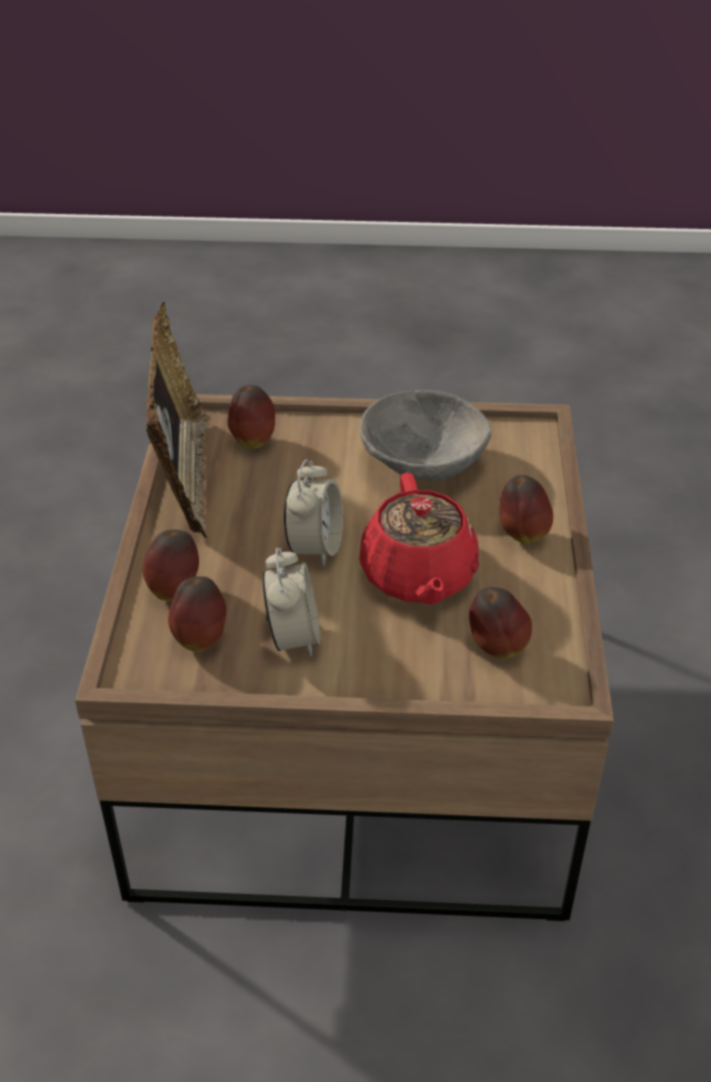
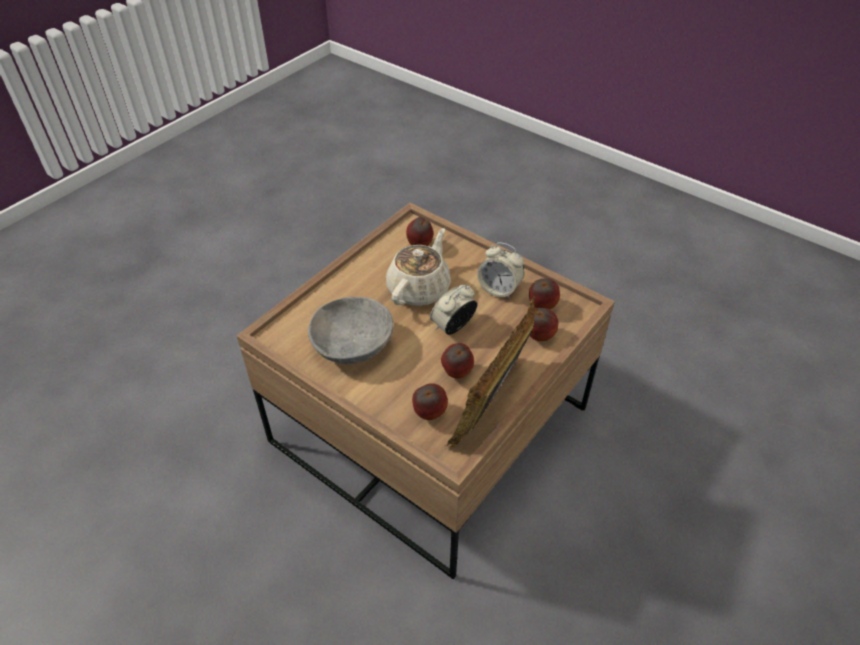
camera: 145 degrees left, 5 degrees up
(293, 637) = (499, 289): alarm clock -> alarm clock turned 90 degrees counterclockwise
(418, 576) = (419, 289): red teapot -> beige teapot
(521, 534) = (352, 285): apple -> apple (456, 374)

